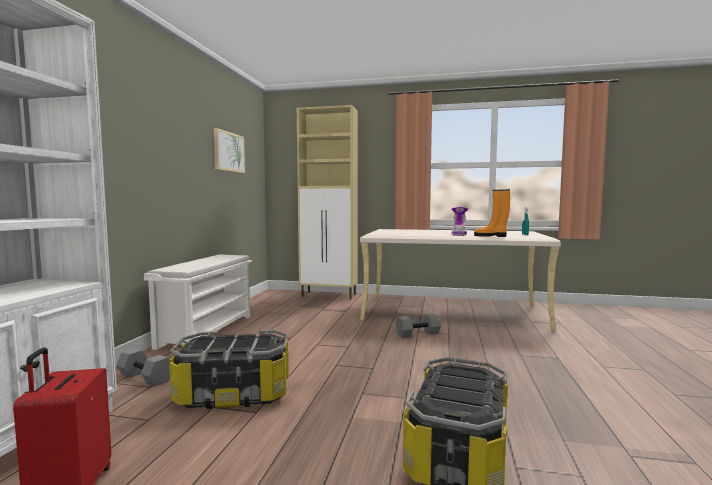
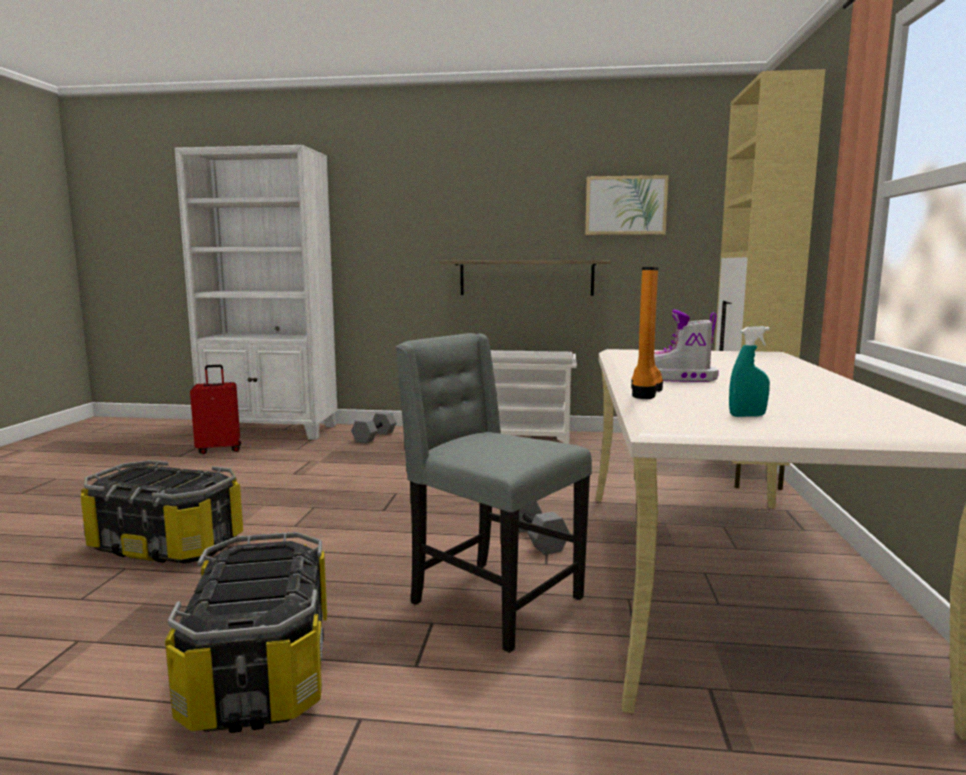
camera: 85 degrees right, 5 degrees up
(190, 200) = (526, 278): none -> shelf
(233, 395) = (330, 464): storage box -> storage box (259, 671)
(492, 344) = (492, 601): none -> grey chair

